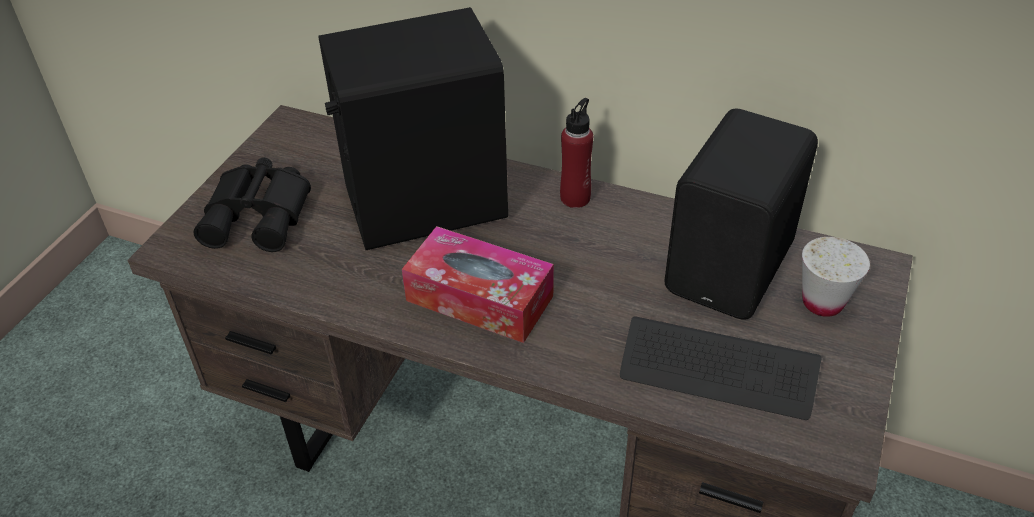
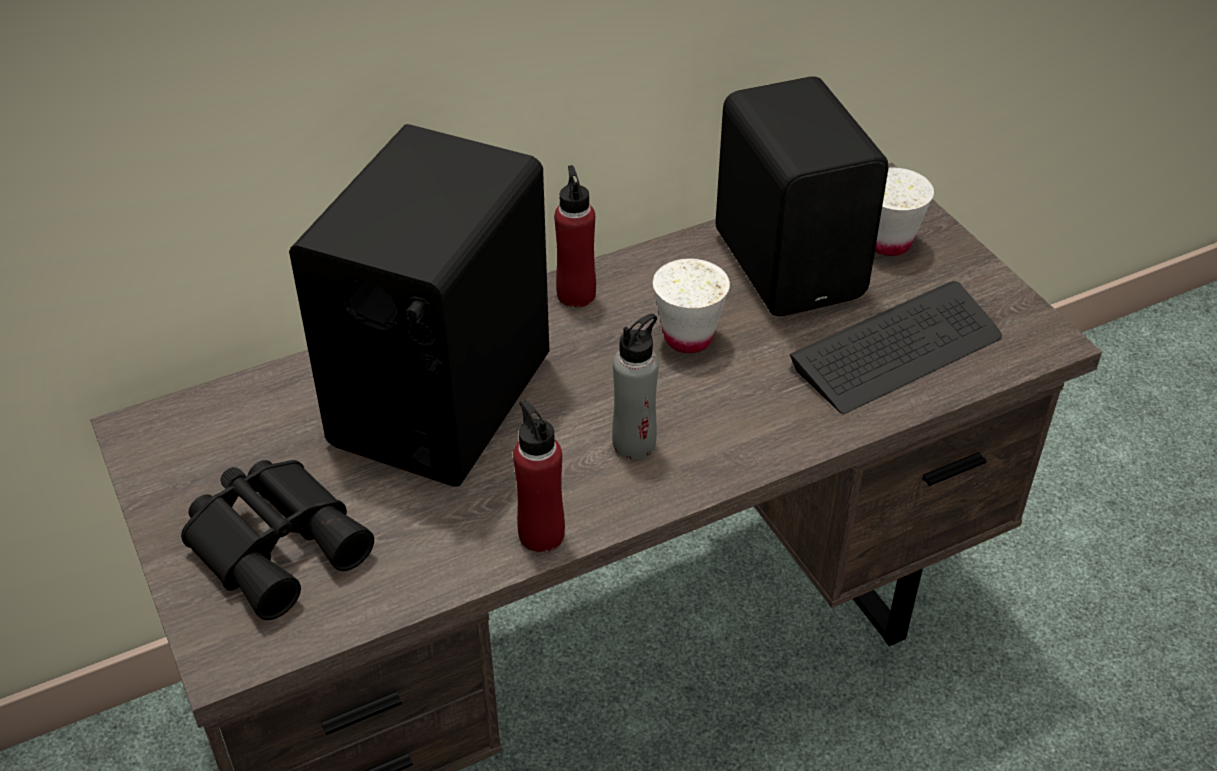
camera: 50 degrees left, 0 degrees up
(365, 305) = (541, 534): none -> red bottle
(479, 298) = (634, 443): tissue box -> grey bottle
(599, 265) = (688, 338): none -> white cup

